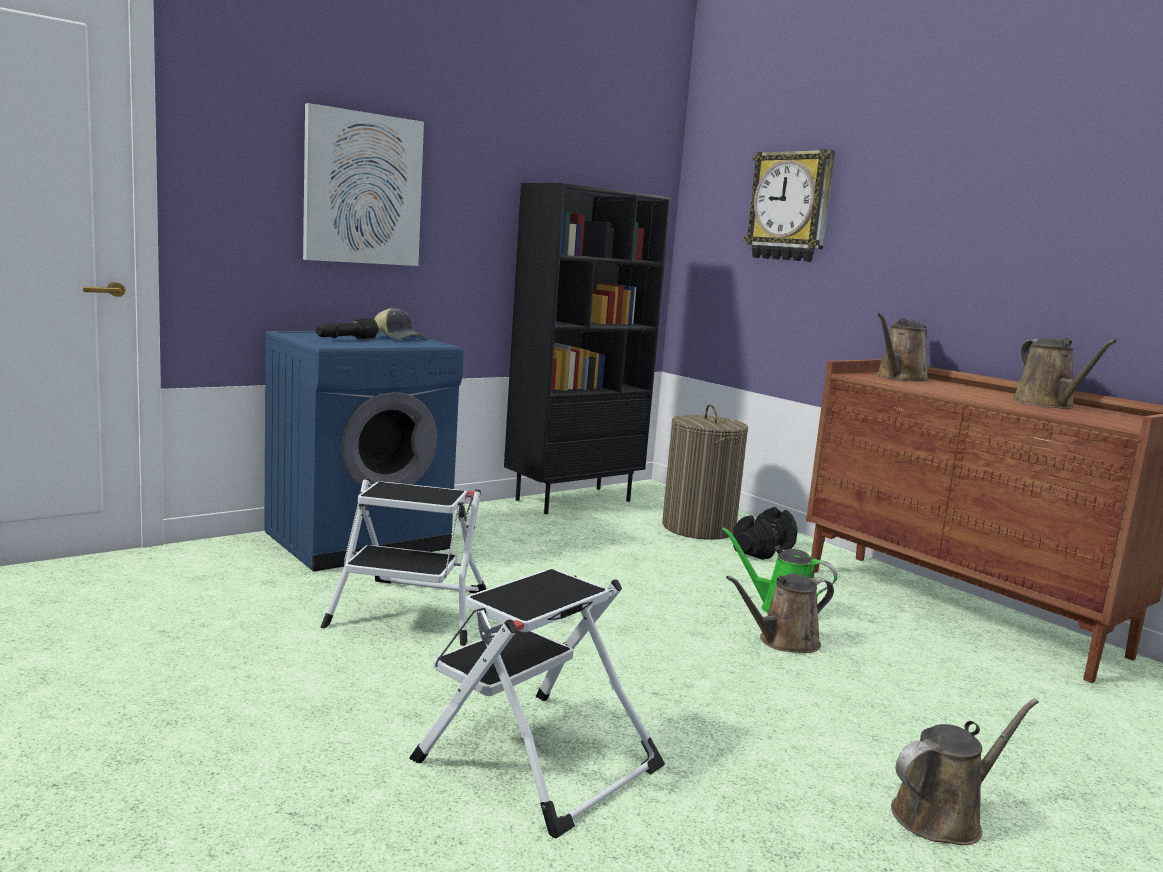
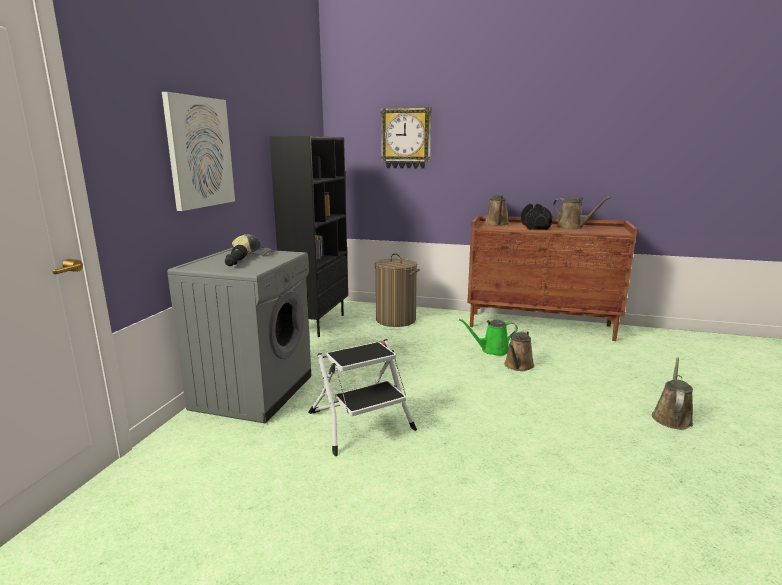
camera: 35 degrees left, 5 degrees up
(360, 541) = (256, 392): blue washing machine -> grey washing machine
(538, 757) = (541, 470): step ladder -> none
(763, 550) = (438, 322): black dumbbell -> black dumbbell (535, 227)

